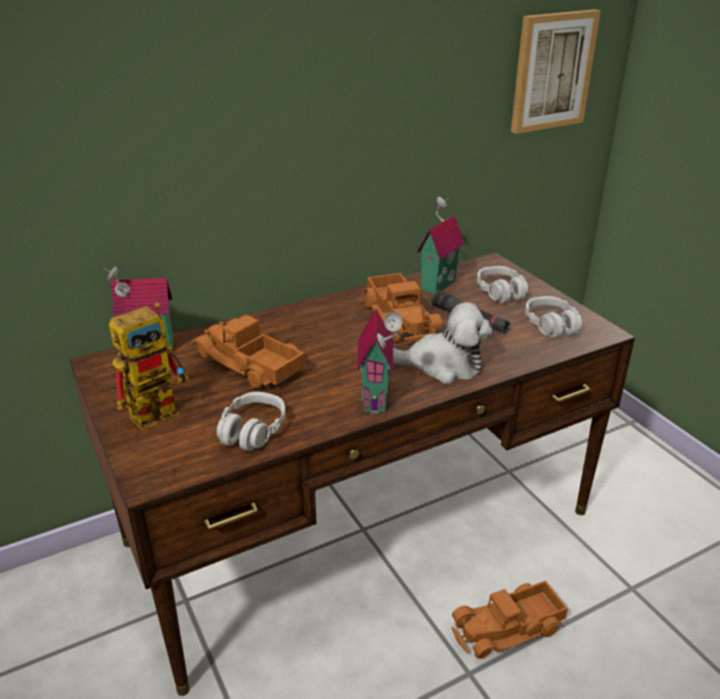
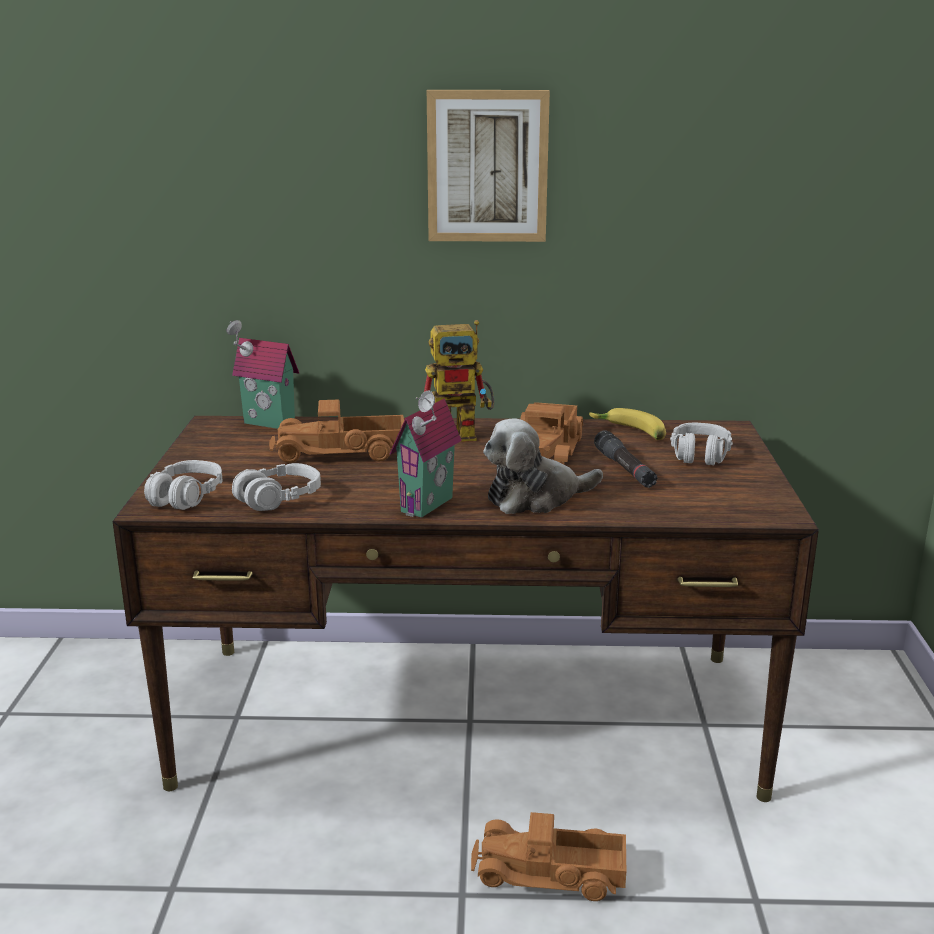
camera: 30 degrees right, 10 degrees down
(161, 409) = (222, 465): toy robot -> toy robot (463, 434)
(248, 364) = (340, 453): toy truck -> toy truck turned 75 degrees counterclockwise
(436, 284) = (629, 433): toy house -> banana
(442, 365) = (536, 498): plush toy -> plush toy turned 120 degrees clockwise
(551, 325) = (719, 495): grey headphones -> grey headphones (185, 497)
(552, 71) = (845, 187): picture -> picture (487, 166)

